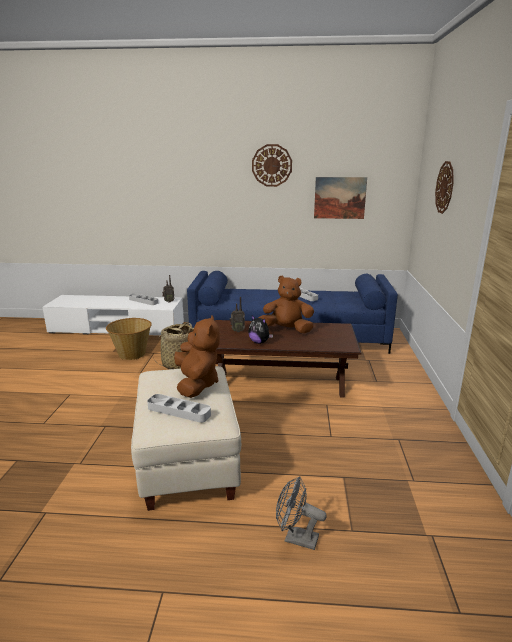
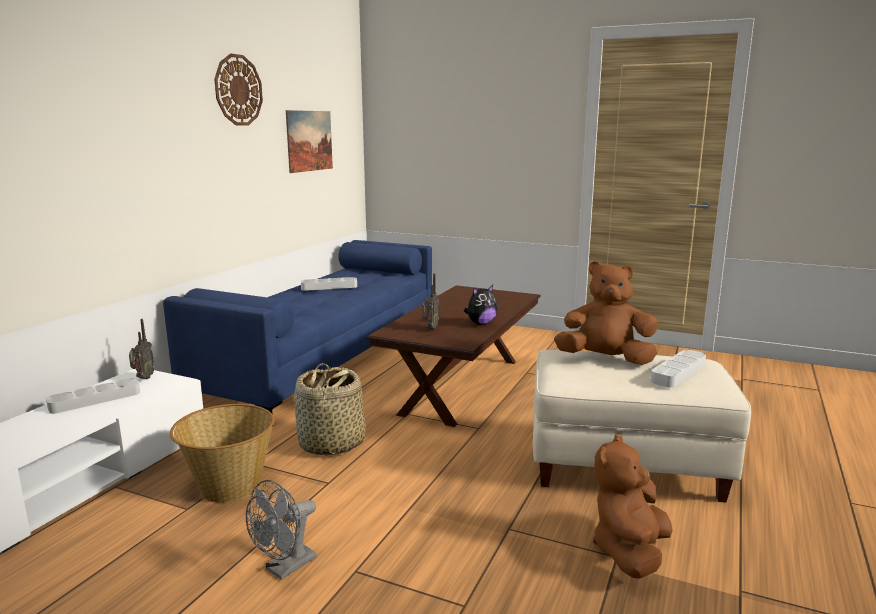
camera: 70 degrees left, 5 degrees down
(287, 330) = (450, 308): brown plush toy -> brown plush toy (630, 552)
(296, 538) = (756, 427): grey fan -> grey fan (285, 568)
(445, 187) = (466, 115): wall clock -> none

